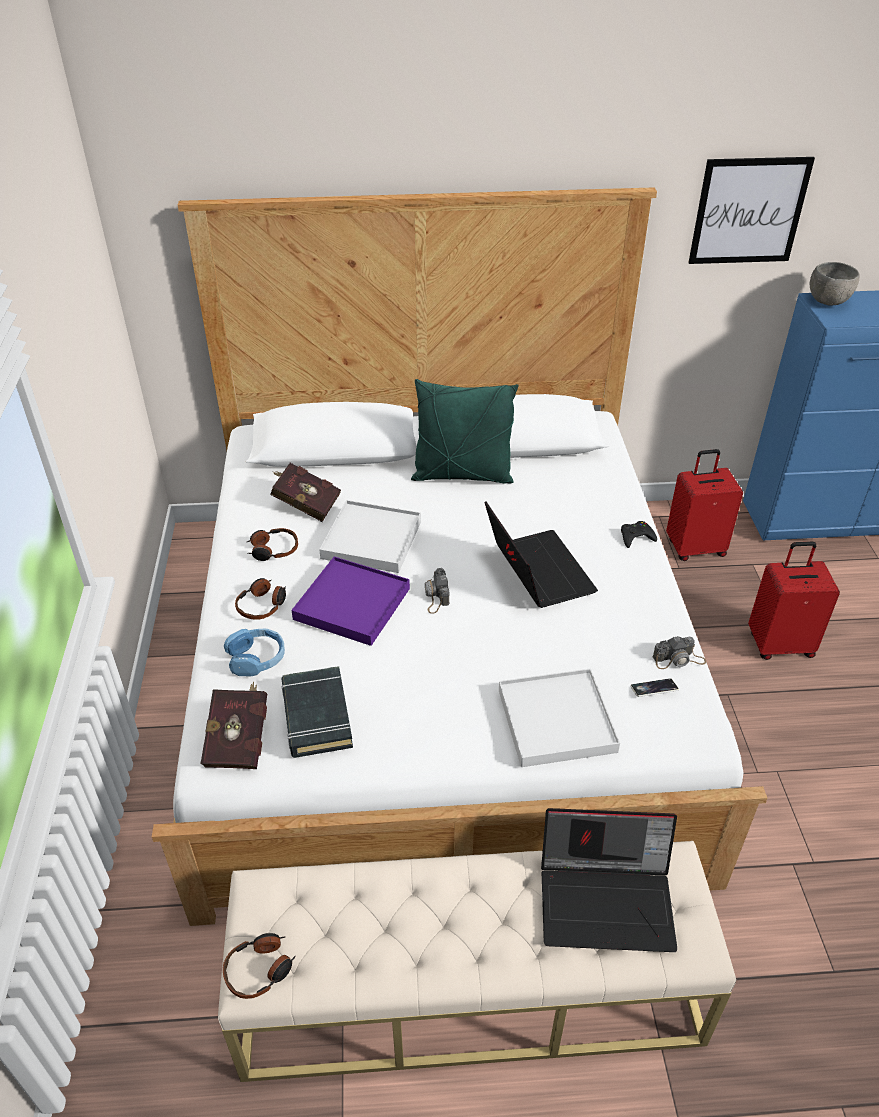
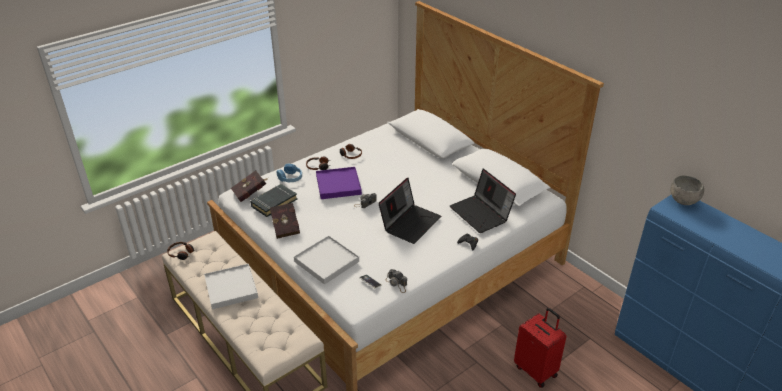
camera: 55 degrees right, 5 degrees down
(305, 504) = (385, 149): red book -> red book (285, 226)
(371, 539) = (381, 173): white tray -> white tray (231, 288)
(462, 475) = (452, 178): green pillow -> none
(608, 900) = (270, 325): laptop -> laptop (481, 214)
(695, 547) = (575, 310): red suitcase -> none
(748, 211) = (657, 122): picture -> none

